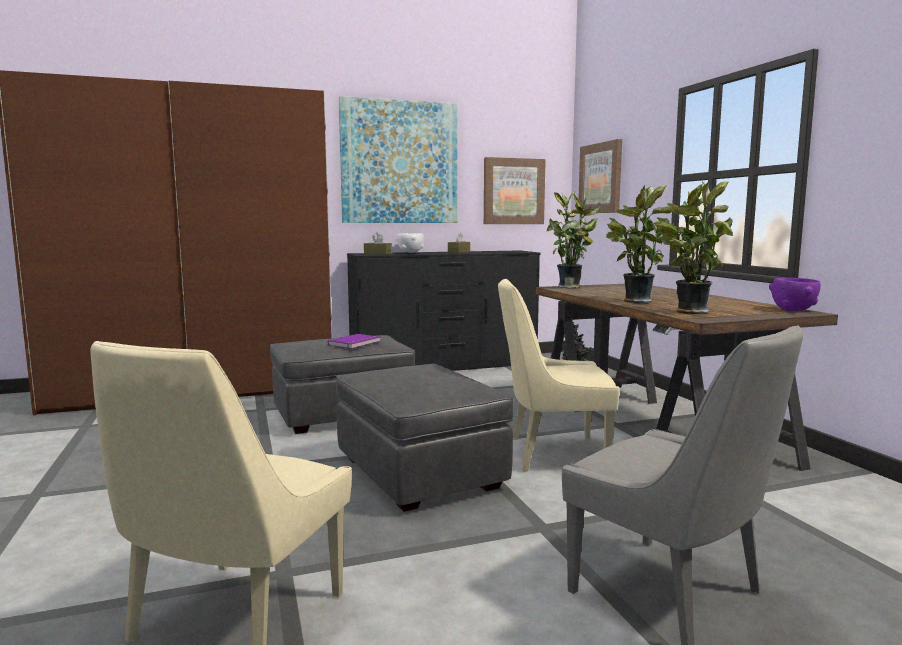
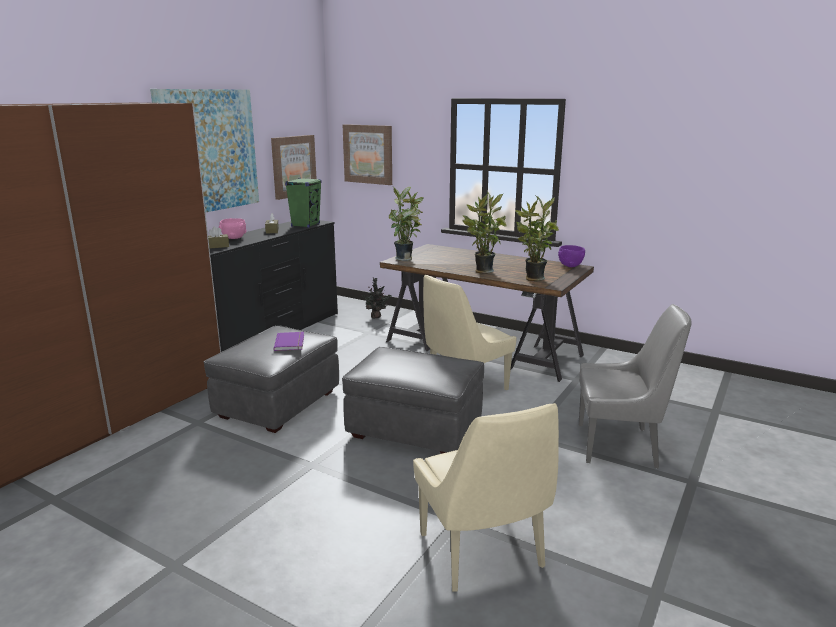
camera: 40 degrees left, 10 degrees up
(410, 252) = (234, 238): white bowl -> pink bowl
(503, 252) = (305, 225): none -> green speaker

